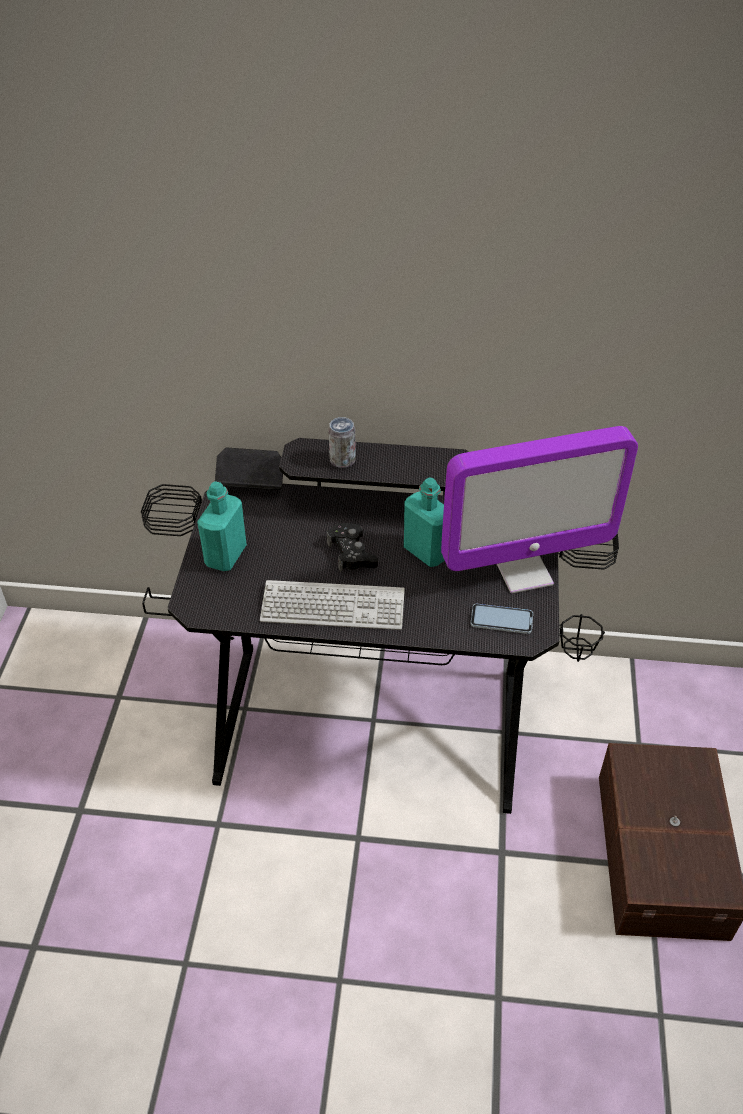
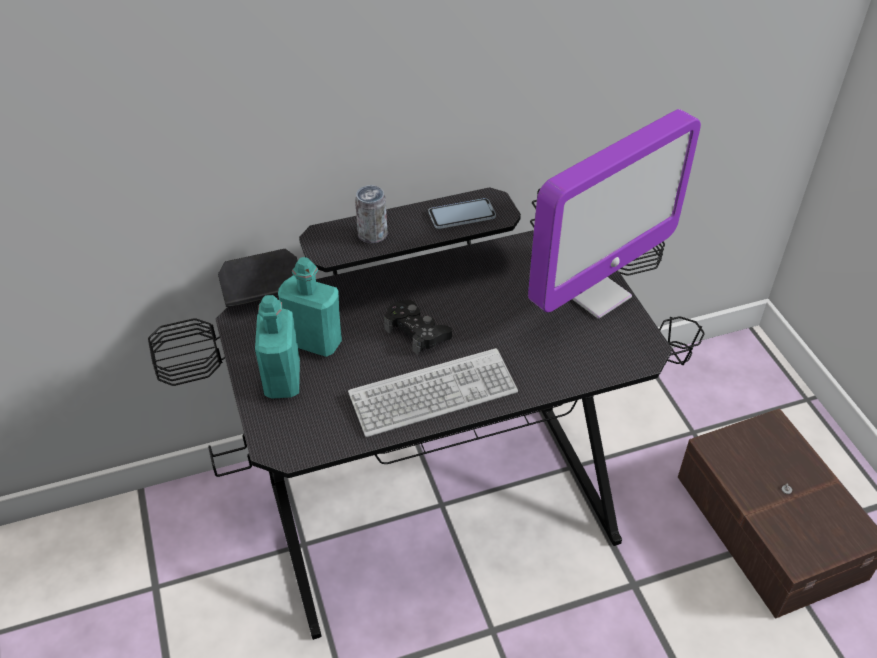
camera: 25 degrees left, 0 degrees up
(426, 552) = (491, 305): turquoise bottle -> turquoise bottle (314, 342)
(501, 620) = (606, 347): phone -> phone (462, 215)

